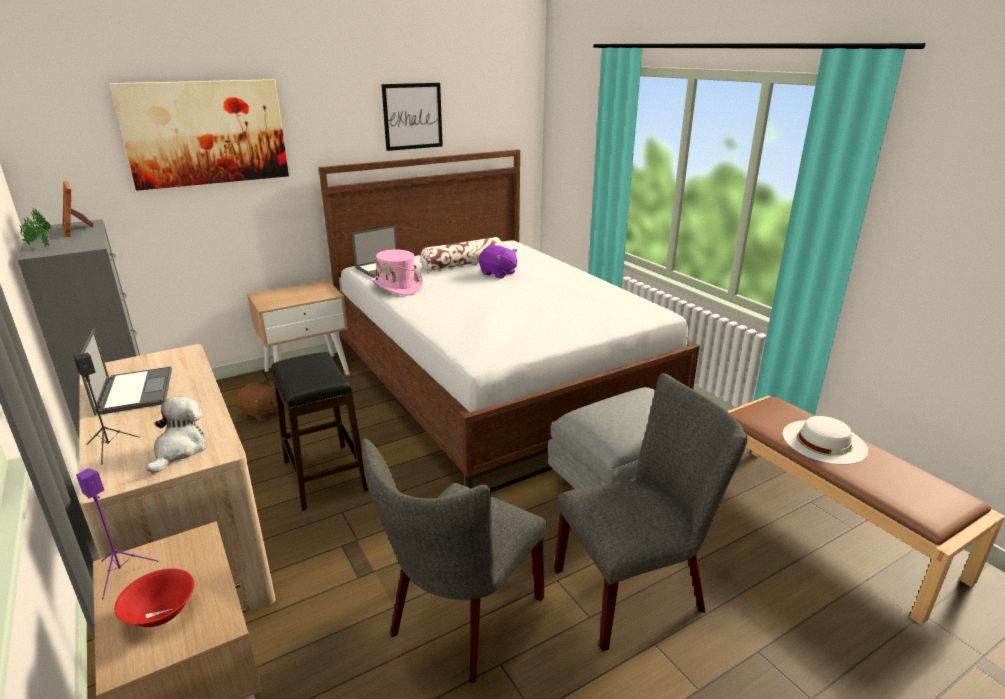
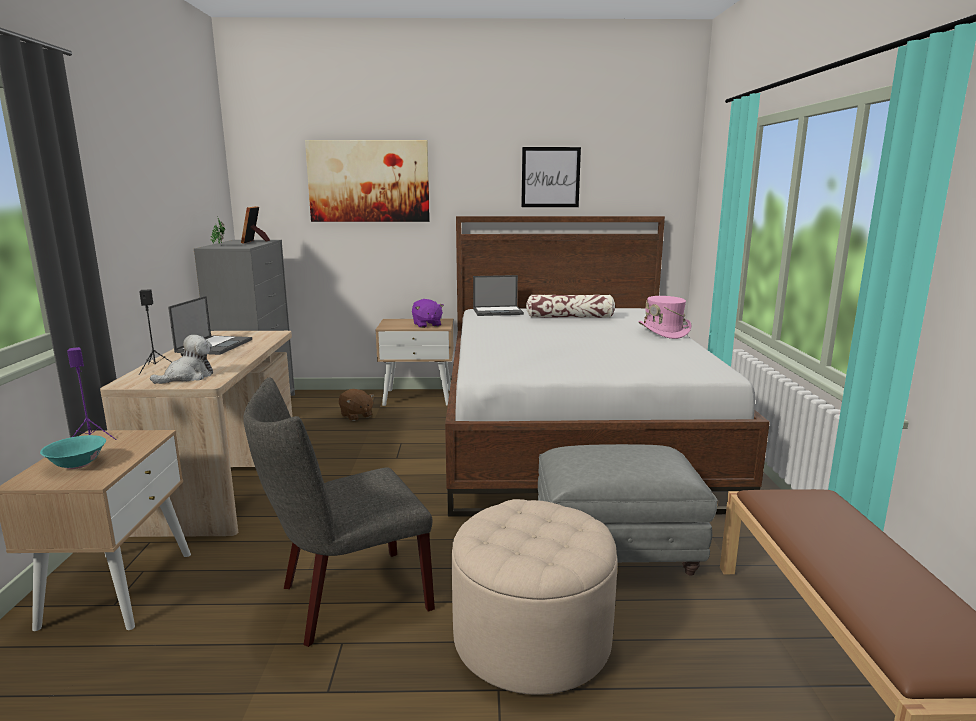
camera: 30 degrees right, 10 degrees down
(161, 614) = (77, 464): red bowl -> turquoise bowl
(325, 475) = (357, 466): black stool -> none
(397, 287) = (488, 323): pink hat -> pink hat (664, 332)
(498, 273) = (593, 326): purple plush toy -> purple plush toy (426, 325)
(637, 588) = (532, 638): grey chair -> beige ottoman
(824, 441) = (844, 543): white hat -> none

